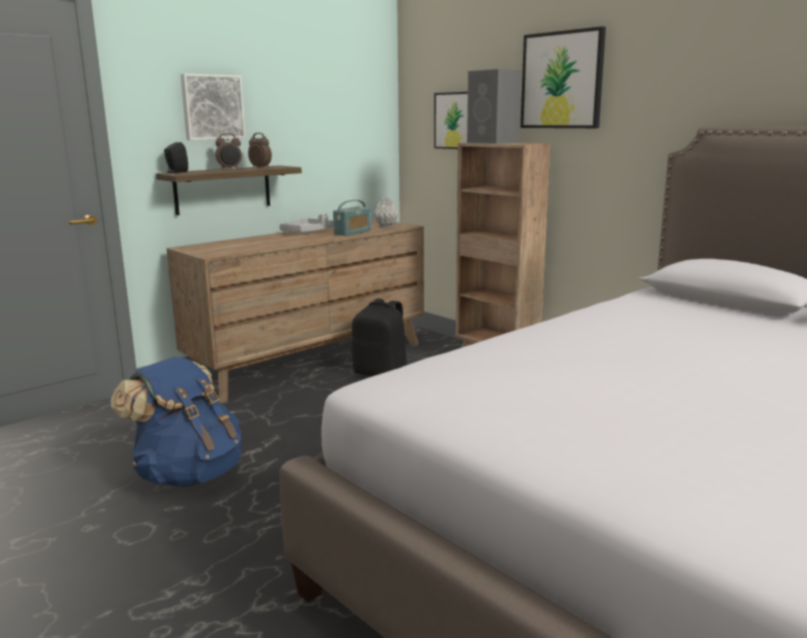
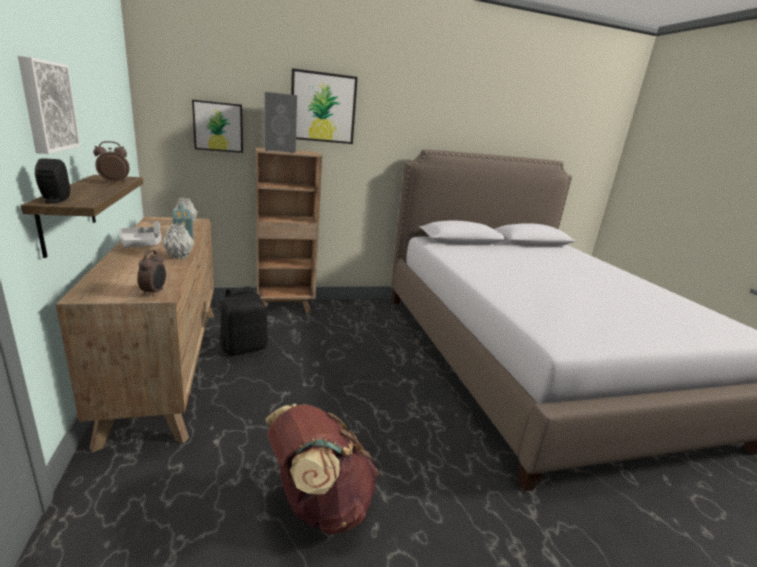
camera: 65 degrees left, 5 degrees up
(188, 474) = (319, 504): blue backpack -> brown backpack
(230, 169) = (88, 187): alarm clock -> alarm clock (154, 292)
(297, 242) = (178, 256): none -> grey vase

